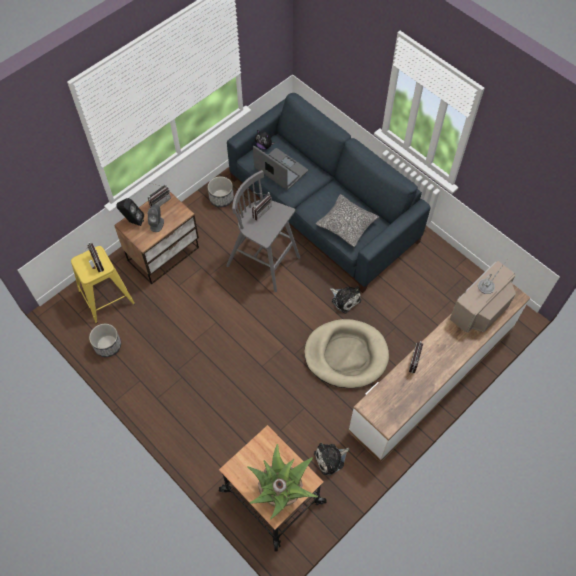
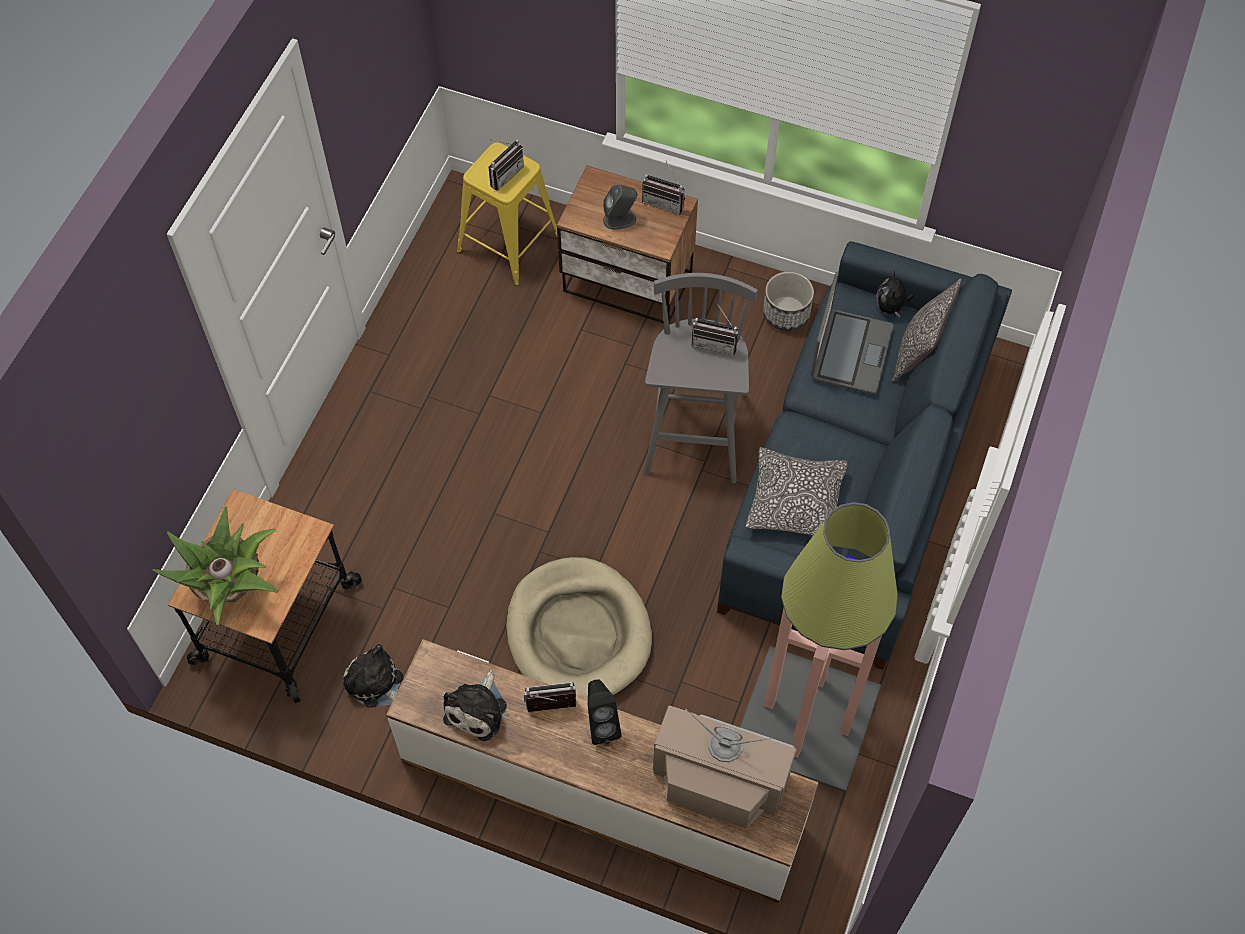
camera: 65 degrees right, 0 degrees up
(107, 345) = (426, 285): planter -> none
(133, 221) = (606, 186): black speaker -> black speaker (601, 723)
(293, 147) = (919, 353): none -> pillow
(345, 299) = (688, 588): plush toy -> plush toy (478, 709)
(431, 281) = (807, 721): none -> floor lamp

